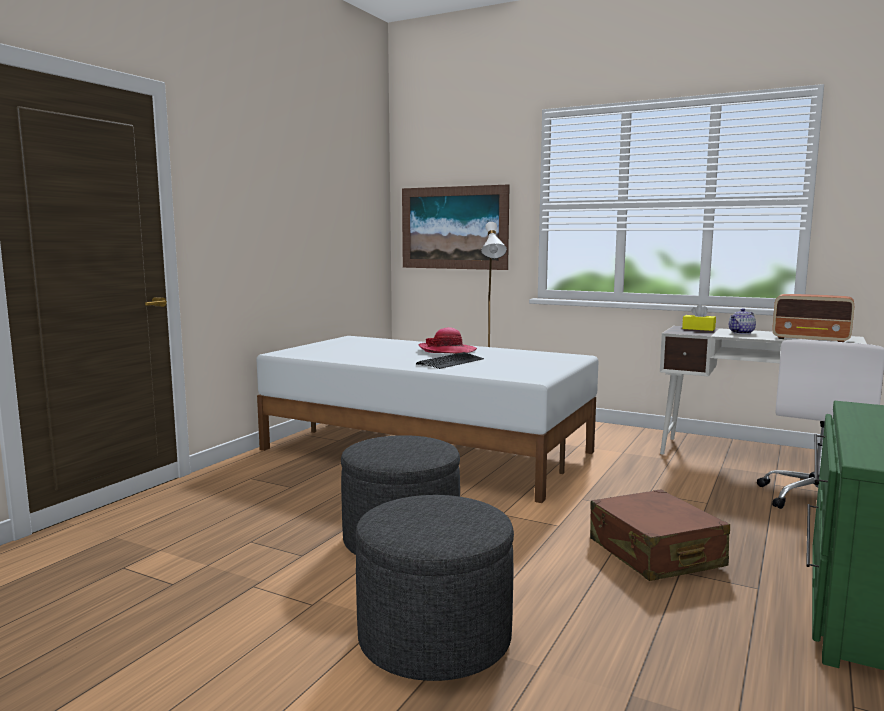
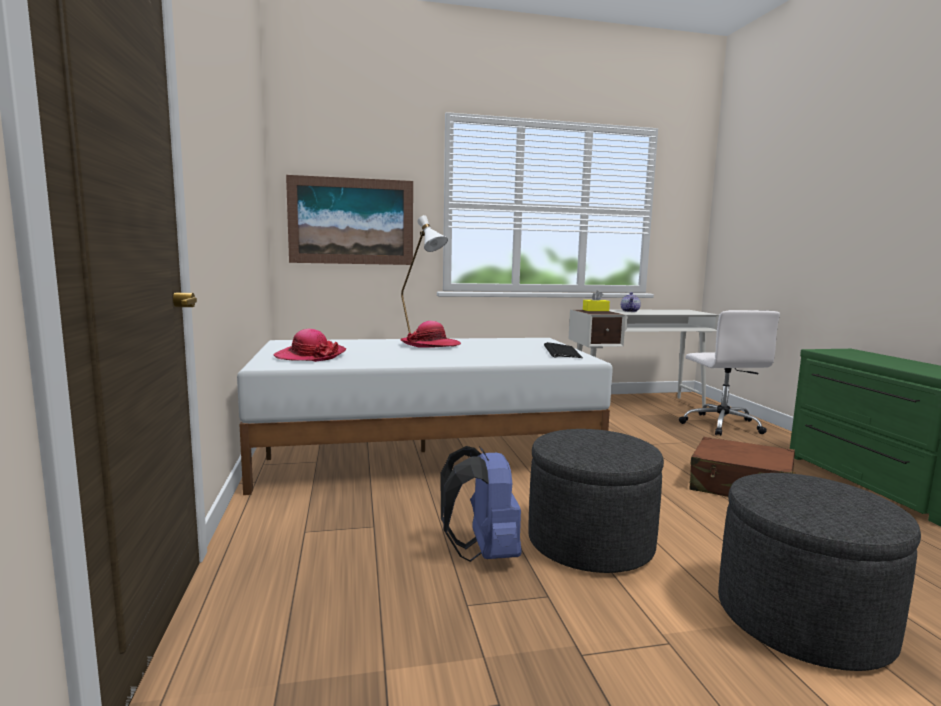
camera: 40 degrees left, 0 degrees up
(318, 521) = (483, 553): none -> blue backpack
(327, 350) = (310, 356): none -> hat
(450, 362) = (474, 354): keyboard -> keyboard (561, 352)
(811, 339) = (680, 312): radio -> none

